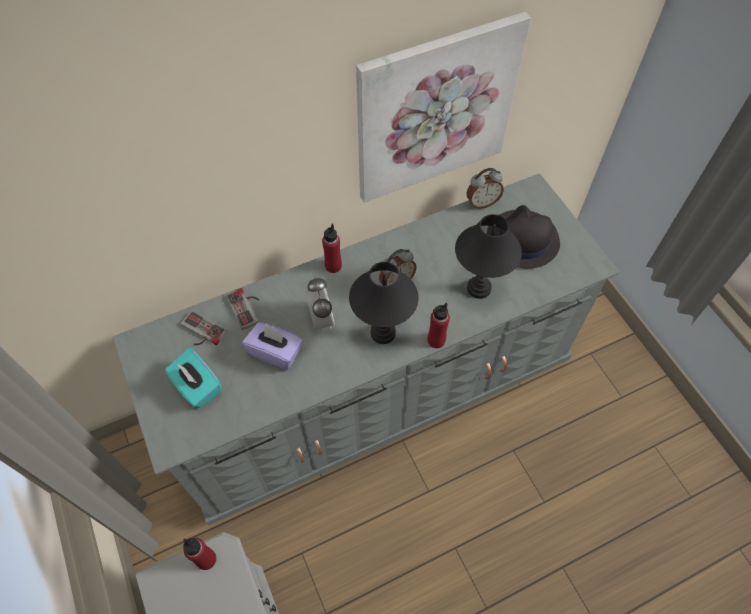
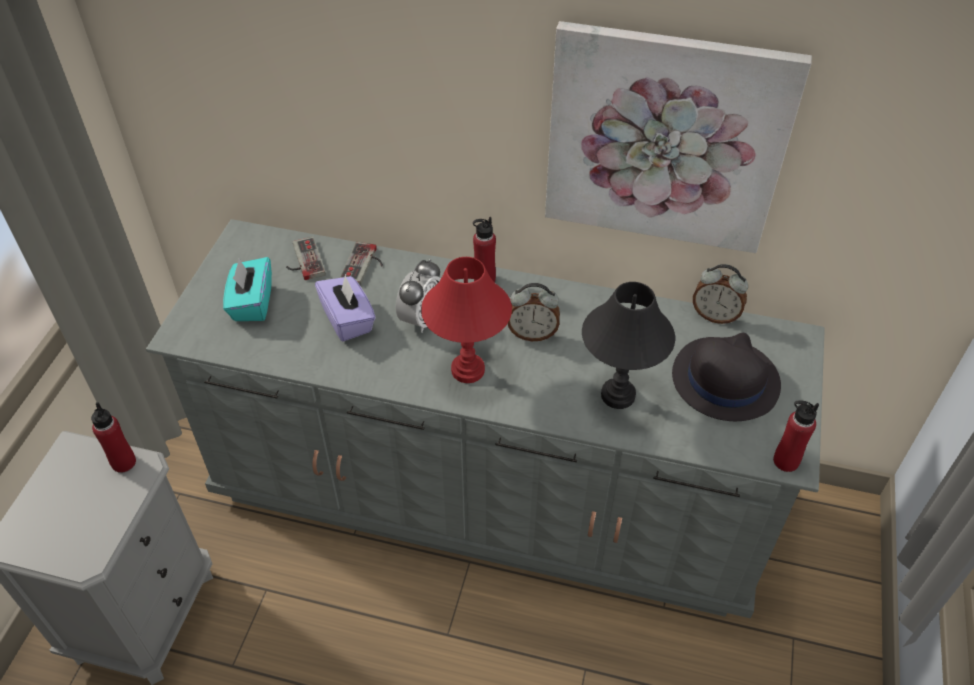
camera: 40 degrees right, 10 degrees down
(382, 333) = (467, 370): black table lamp -> red table lamp
(436, 340) = (515, 413): red bottle -> red bottle (785, 461)

